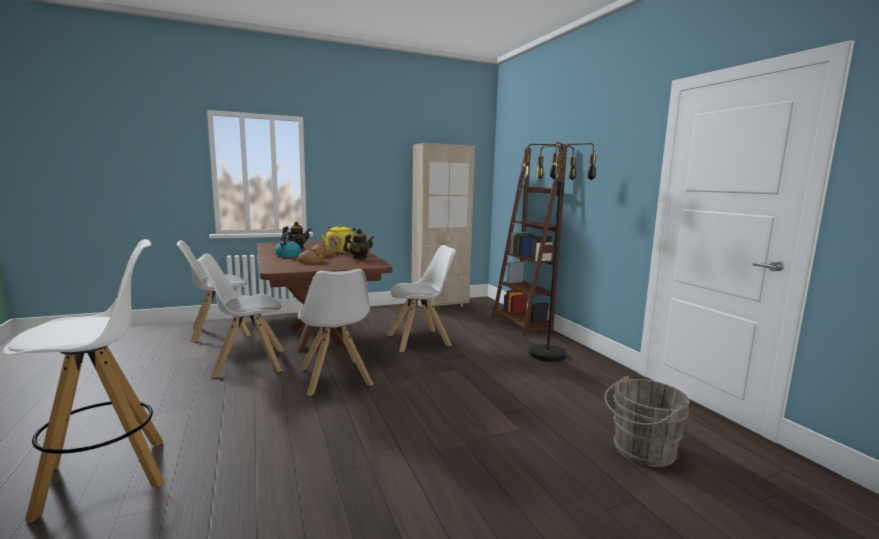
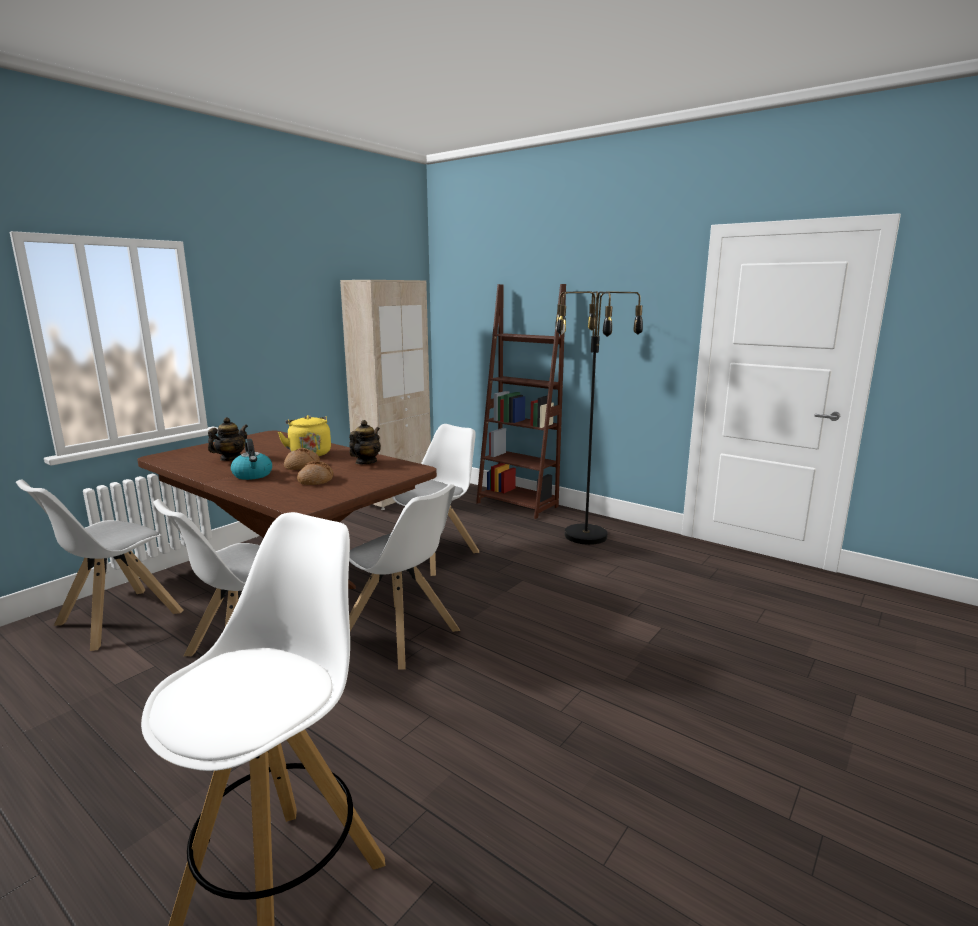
camera: 30 degrees left, 5 degrees up
(641, 451) = (769, 613): grey bucket -> none

